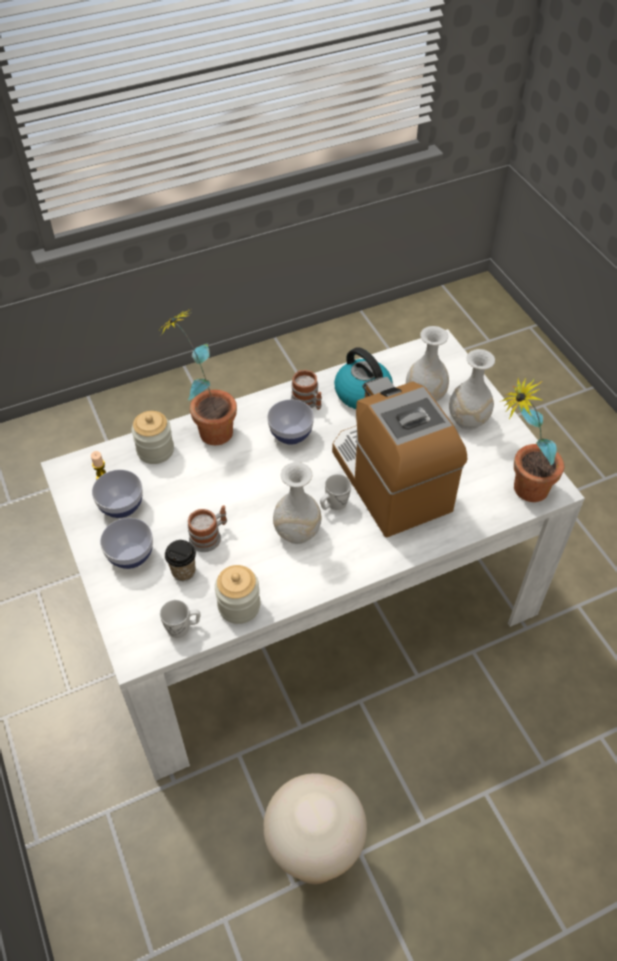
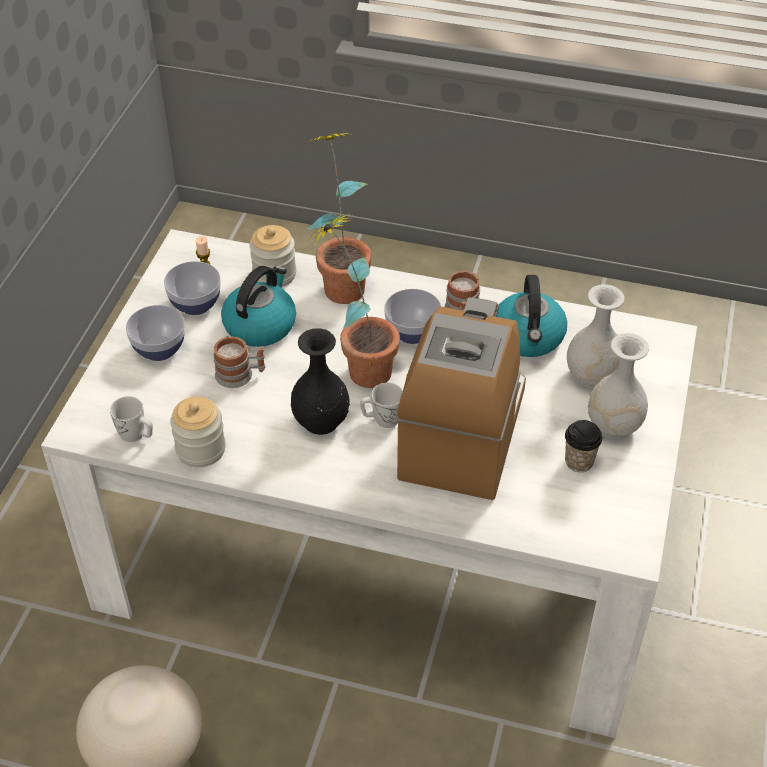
camera: 40 degrees right, 5 degrees down
(183, 571) = (187, 390): cup -> cup (579, 461)
(184, 492) = (260, 325): none -> kettle
(297, 532) = (320, 421): white vase -> black vase
(519, 489) = (592, 525): potted plant -> potted plant (359, 366)

